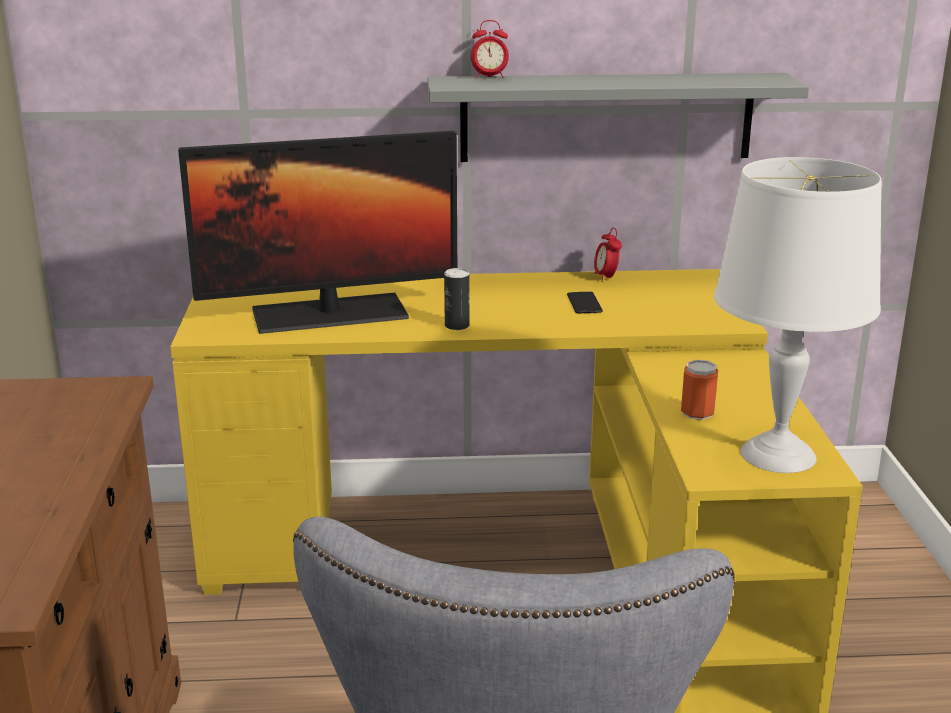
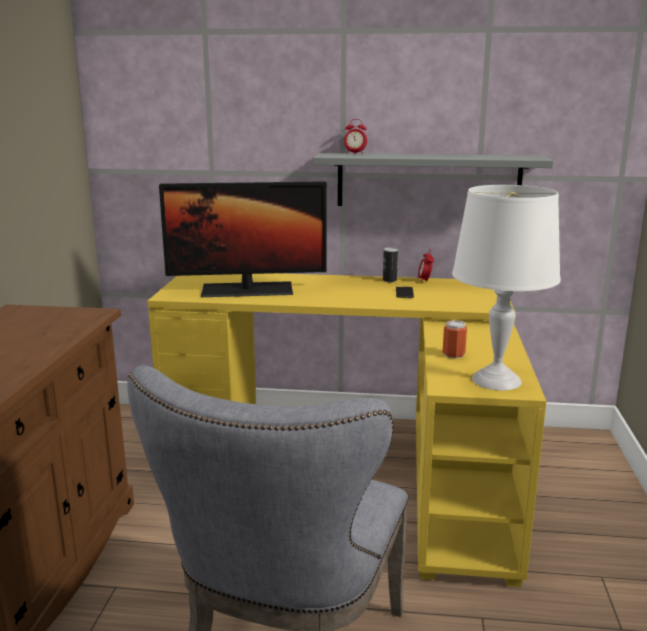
camera: 10 degrees right, 5 degrees down
(457, 326) = (320, 299): can -> can (389, 280)

